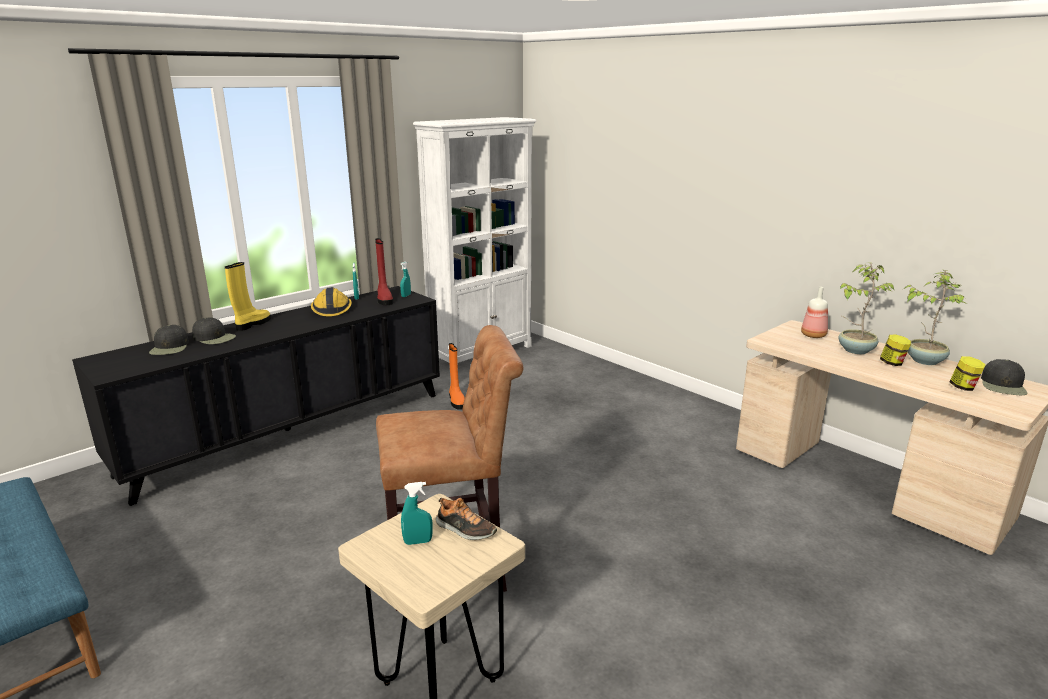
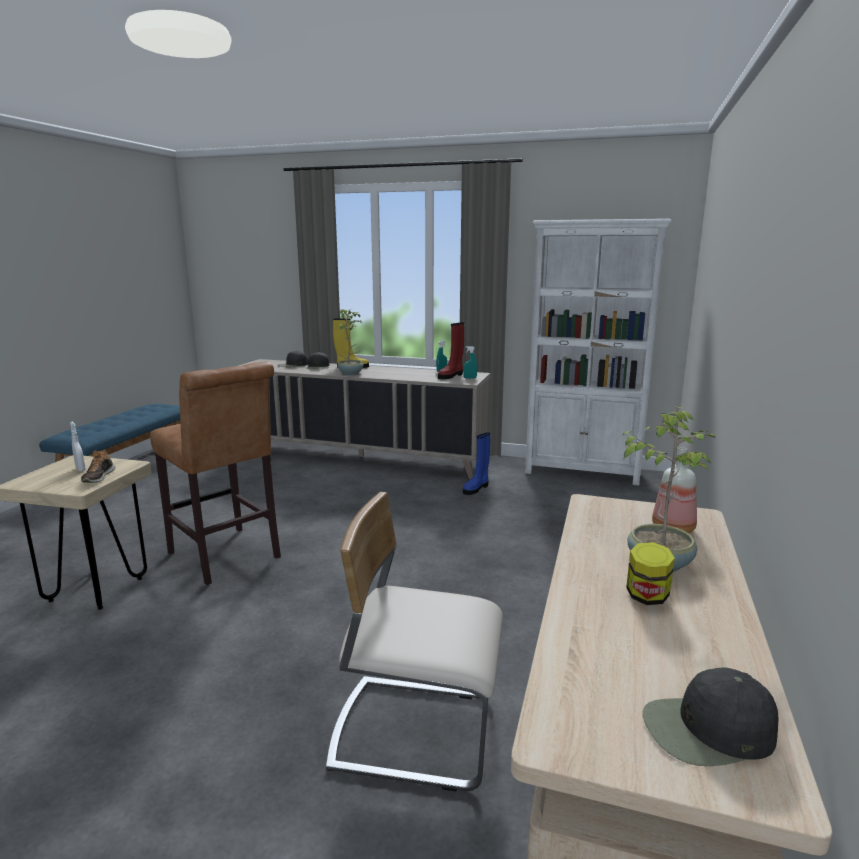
camera: 60 degrees right, 5 degrees down
(290, 432) = (359, 458): black cabinet -> beige cabinet
(332, 309) = (407, 372): hard hat -> none
(418, 542) = (80, 469): turquoise spray bottle -> white spray bottle
(456, 401) = (476, 488): orange boot -> blue boot
(784, 529) = (415, 730): none -> beige chair
(924, 360) = (716, 628): potted plant -> potted plant (351, 373)
(963, 387) = (622, 674): jar -> none

